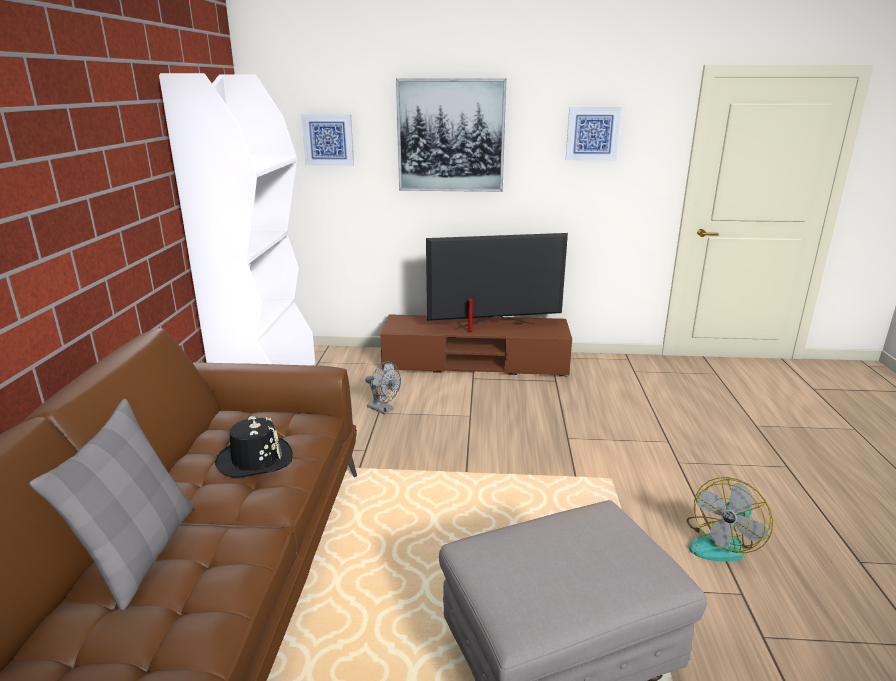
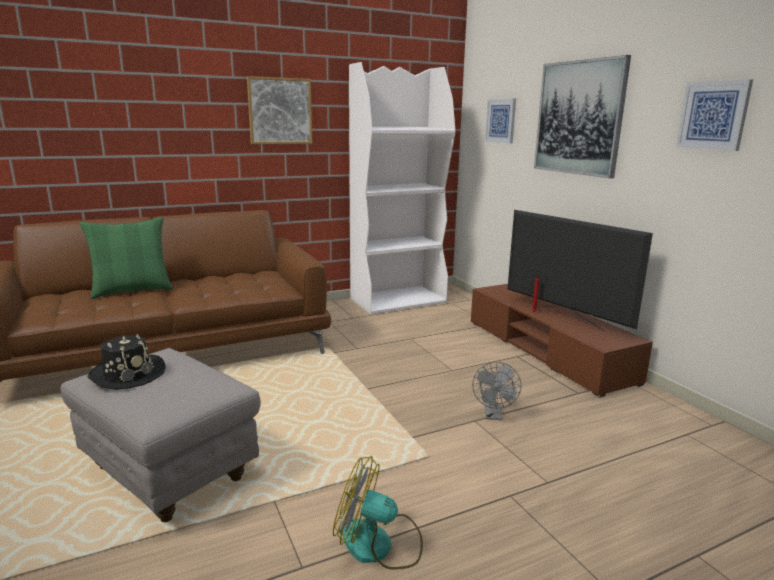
camera: 60 degrees right, 5 degrees down
(105, 160) = (280, 111): none -> picture
(140, 553) = (132, 291): grey pillow -> green pillow
(255, 459) = (225, 287): black hat -> black hat (127, 374)
(384, 409) = (417, 339): grey fan -> grey fan (494, 415)

